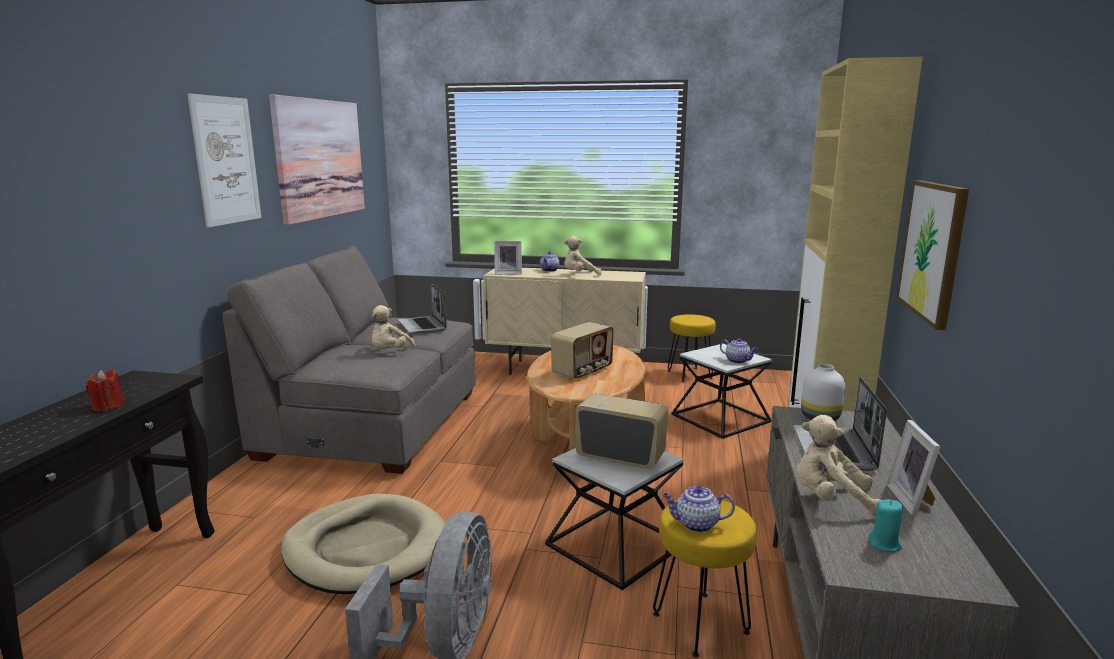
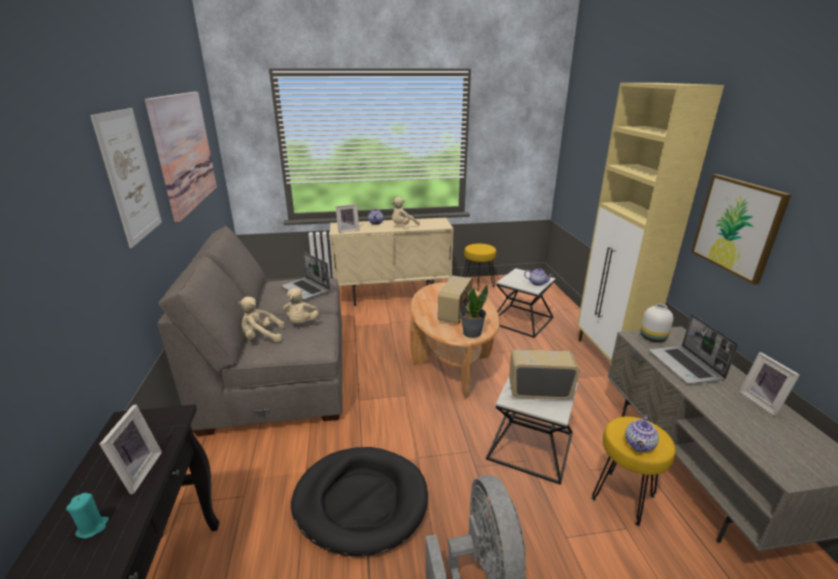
camera: 20 degrees left, 10 degrees up
(108, 406) = (137, 472): red candle -> picture frame
(366, 549) = (360, 501): beige dog bed -> black dog bed
(584, 390) = (471, 333): none -> potted plant
(696, 524) = (639, 445): teapot -> teapot turned 45 degrees counterclockwise
(831, 500) = (724, 413): beige plush toy -> beige plush toy (261, 337)
(884, 544) = (783, 446): turquoise candle -> turquoise candle (92, 527)

